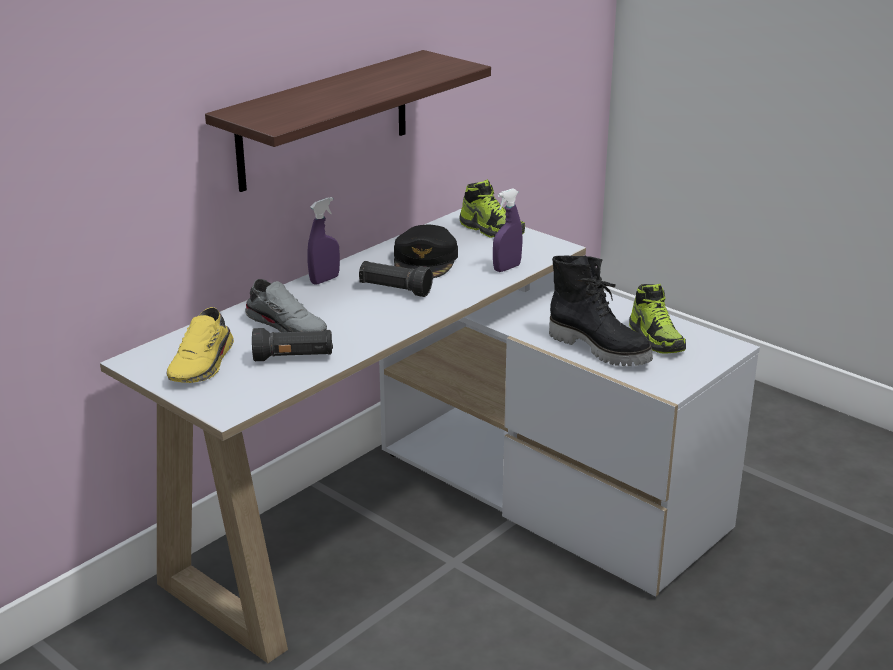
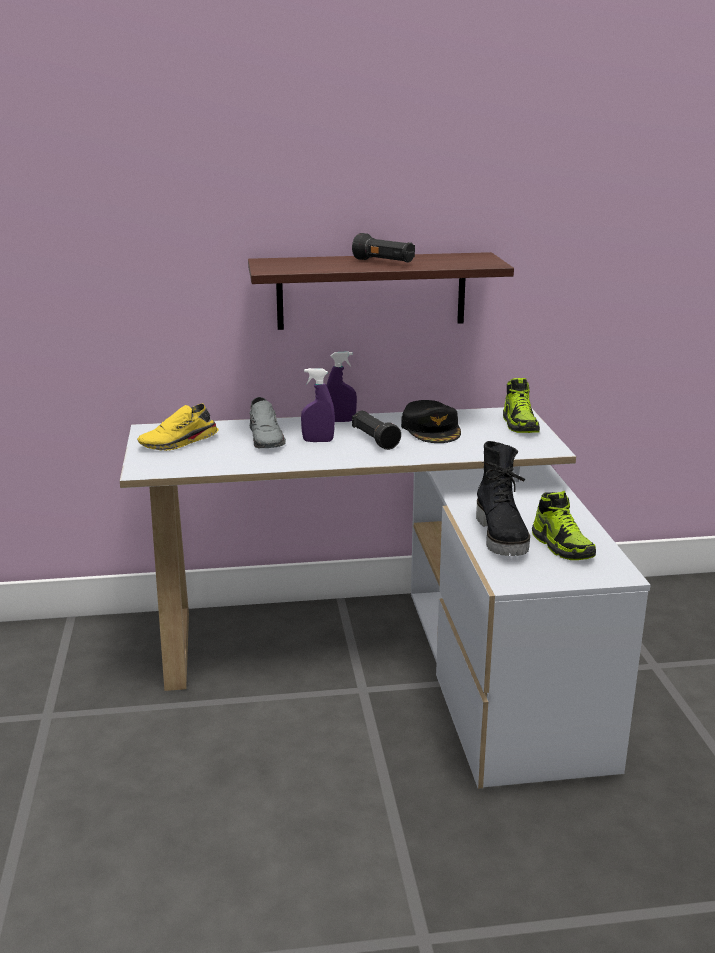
camera: 40 degrees right, 5 degrees down
(294, 358) = (235, 456): black flashlight -> black flashlight (384, 262)
(425, 260) = (431, 429): black cap -> black cap turned 60 degrees counterclockwise
(506, 268) = (482, 450): purple spray bottle -> purple spray bottle (318, 441)
(656, 339) = (562, 546): shoe -> shoe turned 45 degrees counterclockwise

